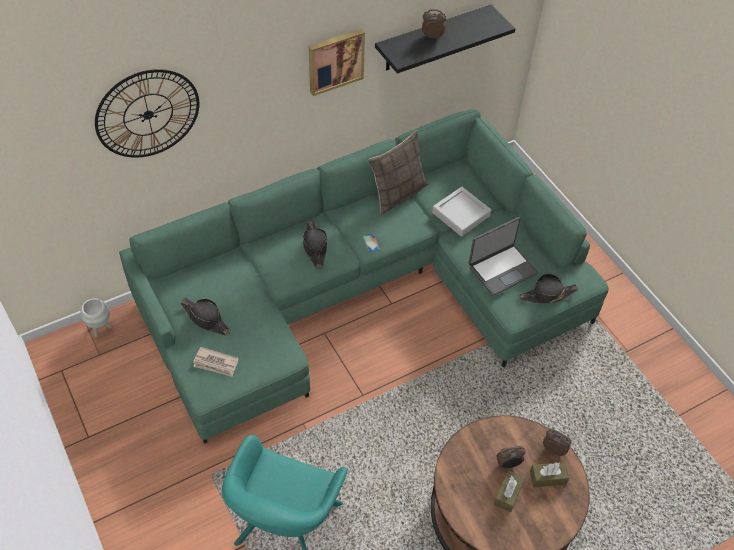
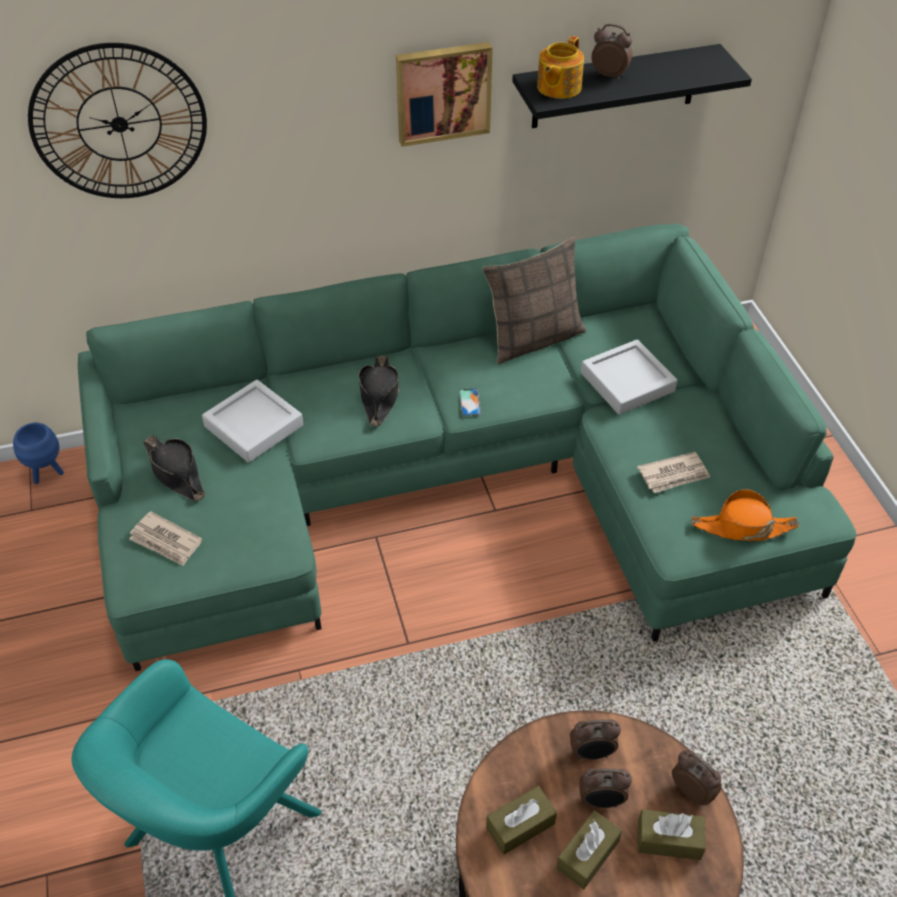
camera: 15 degrees right, 5 degrees down
(101, 328) = (47, 473): white planter -> blue planter
(244, 280) = (254, 426): none -> grey tray
(405, 50) = (558, 87): none -> teapot
(469, 486) = (520, 825): none -> brown tissue box
(497, 440) = (592, 753): none -> alarm clock
(502, 269) = (674, 475): laptop -> newspaper
(547, 295) = (742, 527): black hat -> orange hat

